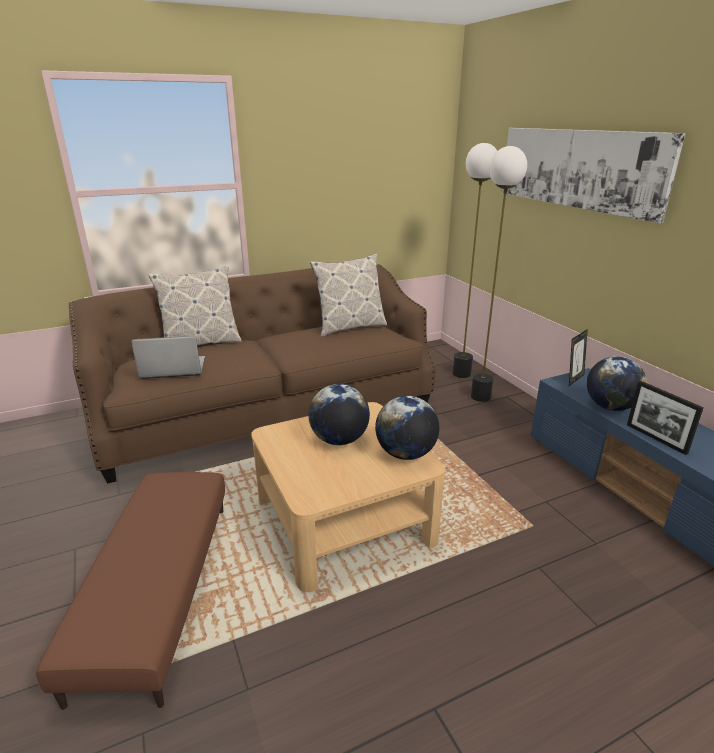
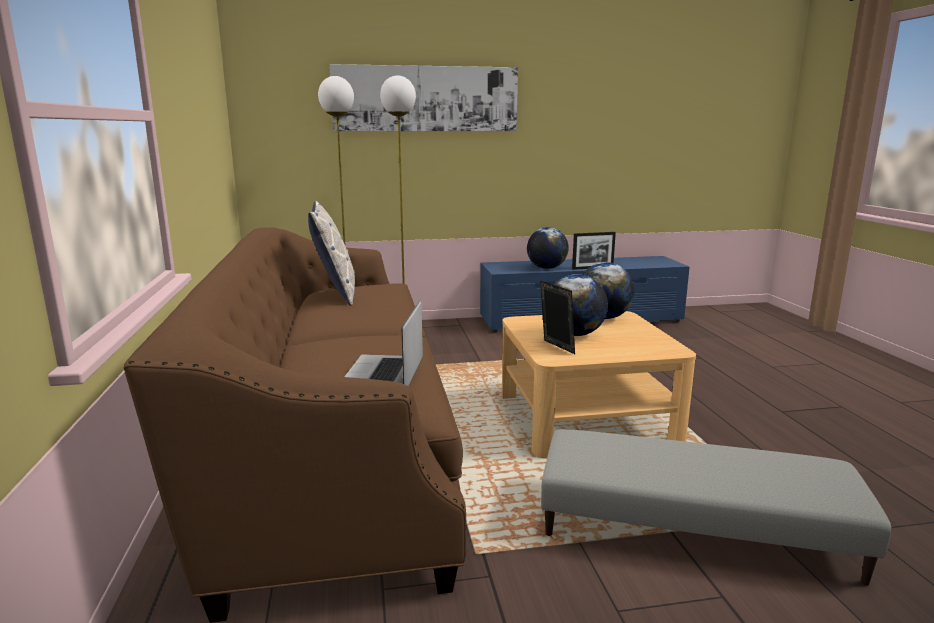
camera: 75 degrees left, 10 degrees down
(157, 590) = (693, 528): brown ottoman -> grey ottoman
(201, 343) = (282, 365): pillow -> none
(573, 379) = (498, 267): picture frame -> picture frame (556, 348)

